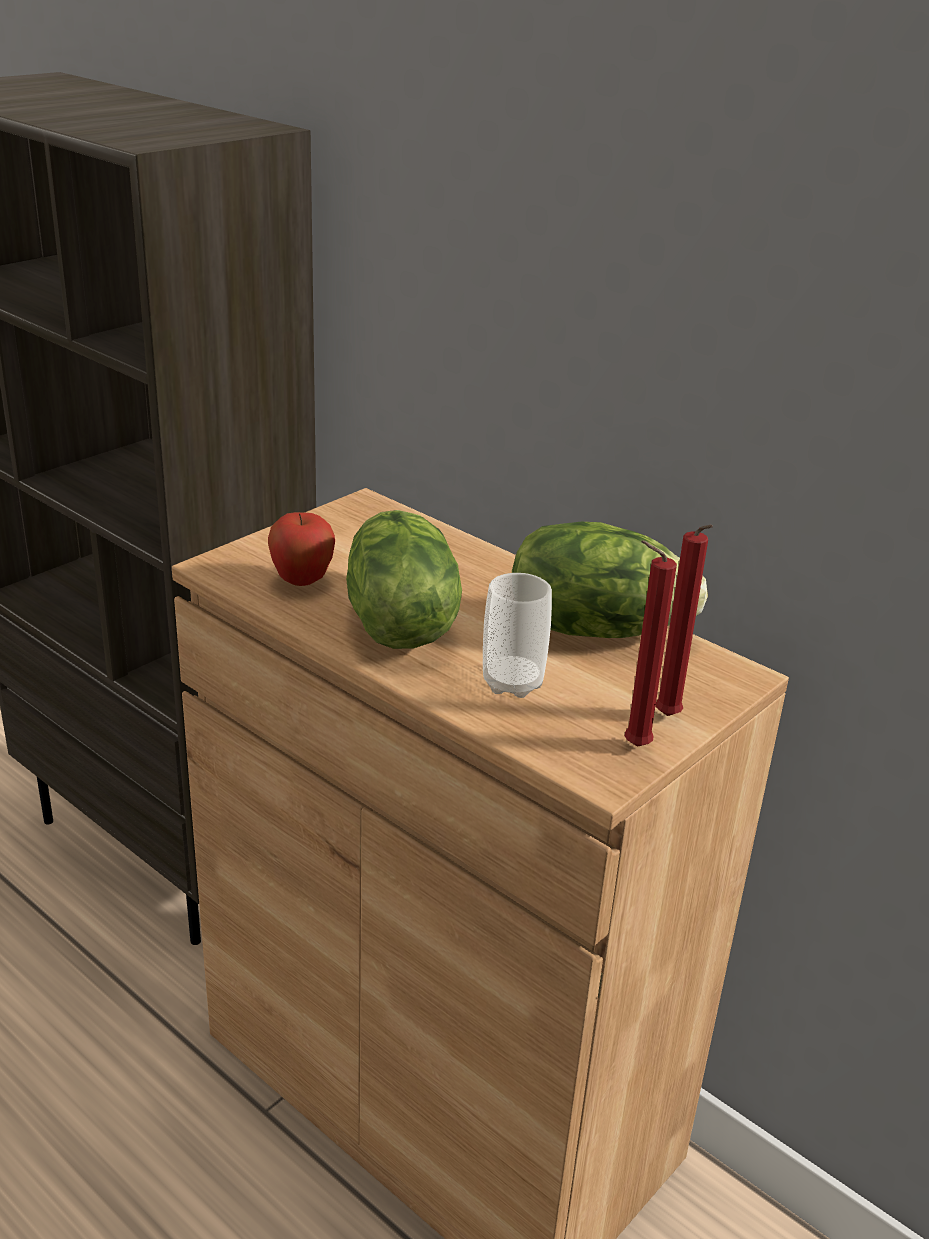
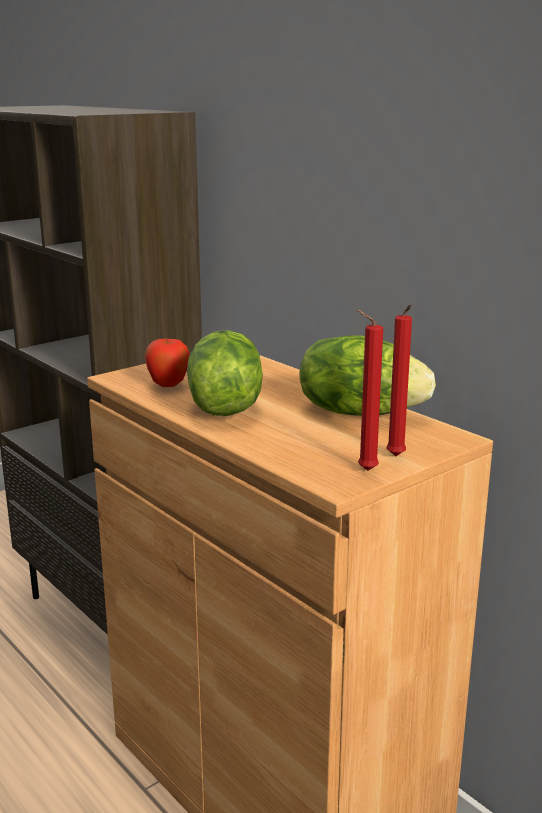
camera: 10 degrees right, 10 degrees down
(512, 683) = (291, 437): cup -> none

